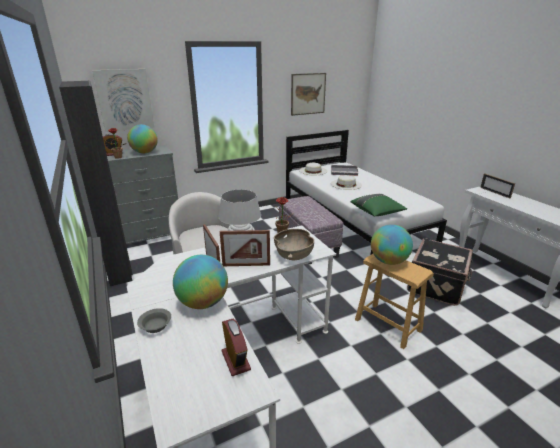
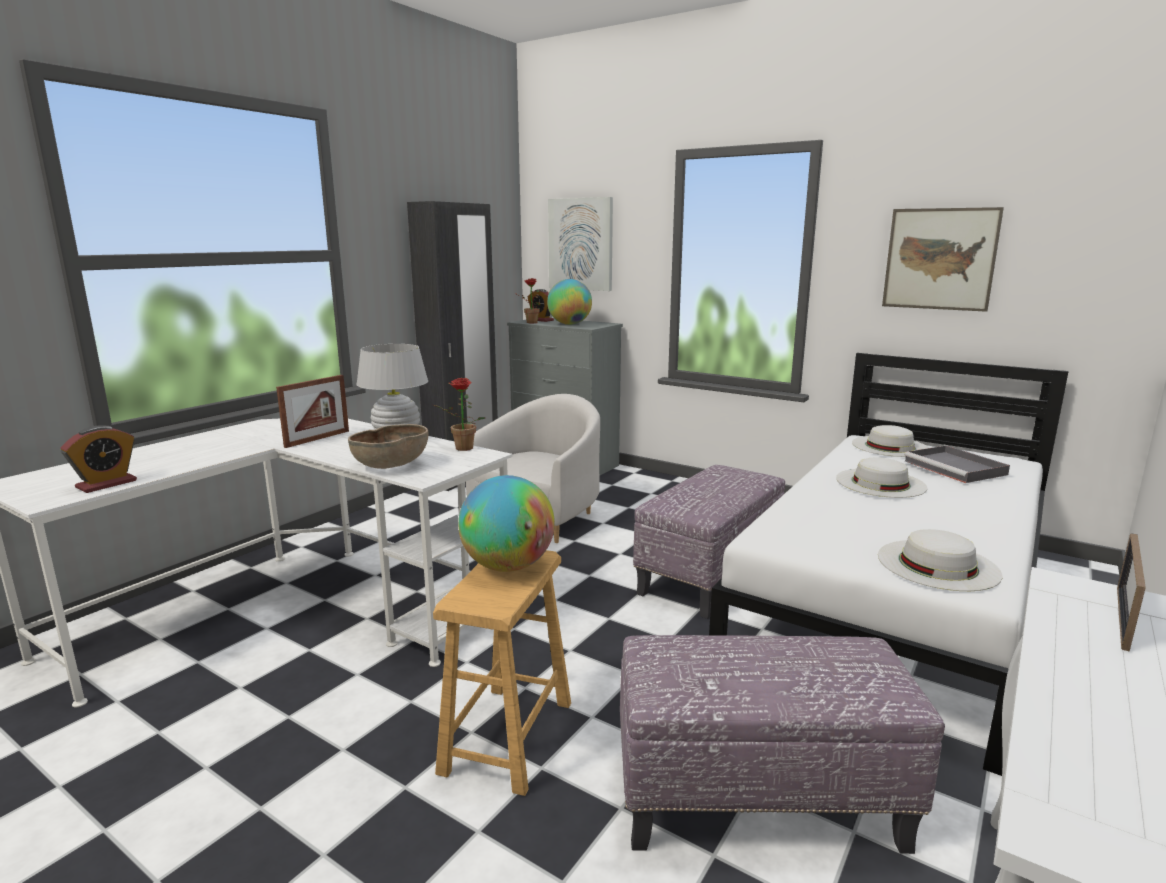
camera: 60 degrees right, 10 degrees down
(156, 325) = (178, 444): grey bowl -> none
(203, 303) = (231, 450): globe -> none
(246, 265) = (339, 449): picture frame -> none
(377, 212) = (780, 537): green pillow -> none
(411, 201) = (937, 564): none -> white hat
(437, 286) = (759, 798): black suitcase -> ottoman

